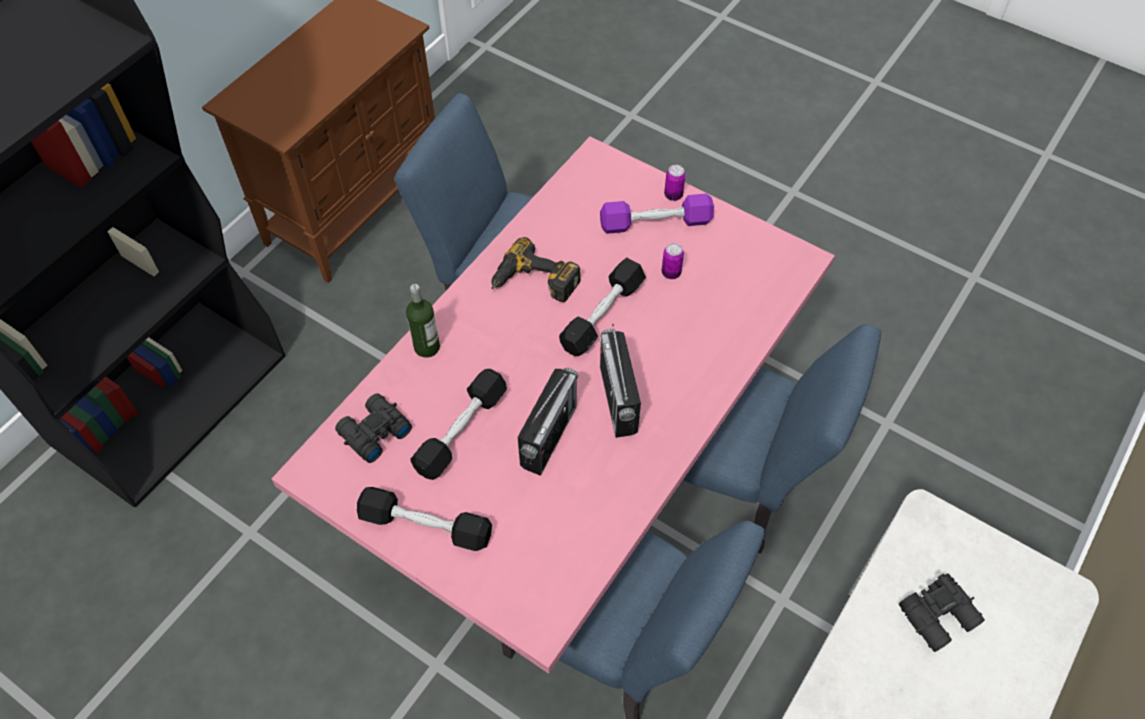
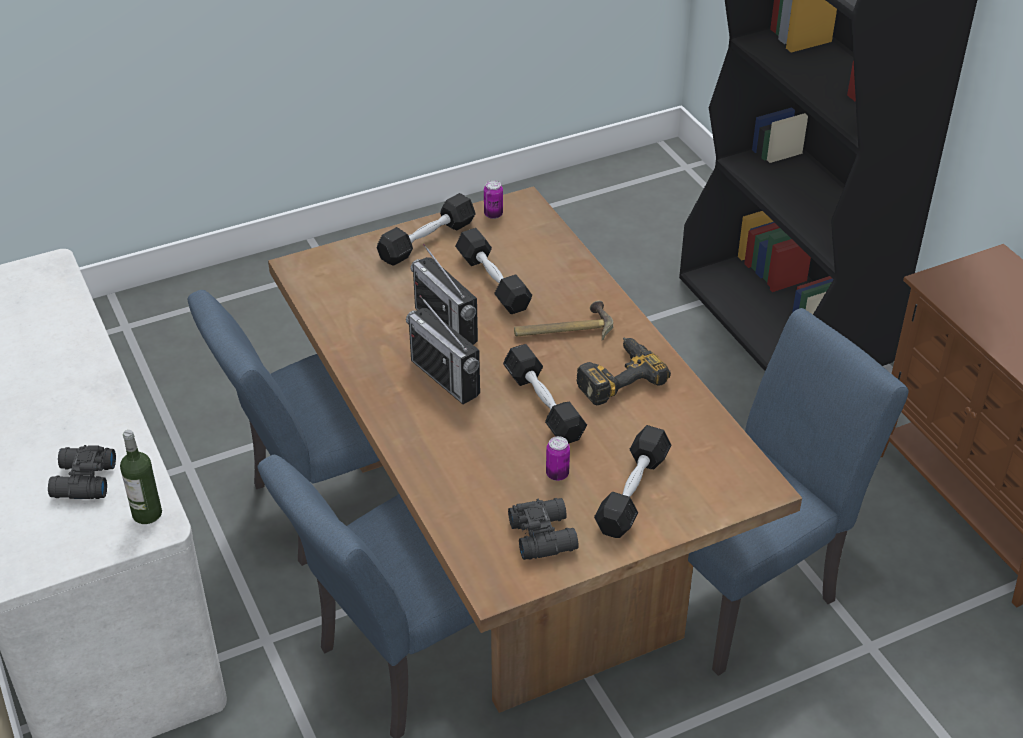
camera: 120 degrees right, 15 degrees down
(373, 432) = (531, 239): black binoculars -> black binoculars (544, 535)
(427, 347) = (593, 290): bottle -> bottle (147, 513)
(496, 345) = (563, 329): none -> hammer
(571, 475) = (514, 546): pink dining table -> brown dining table
(618, 400) = (445, 377): radio -> radio turned 150 degrees counterclockwise
(655, 223) = (632, 492): purple dumbbell -> black dumbbell
(673, 195) = (663, 525): can -> can (493, 214)

